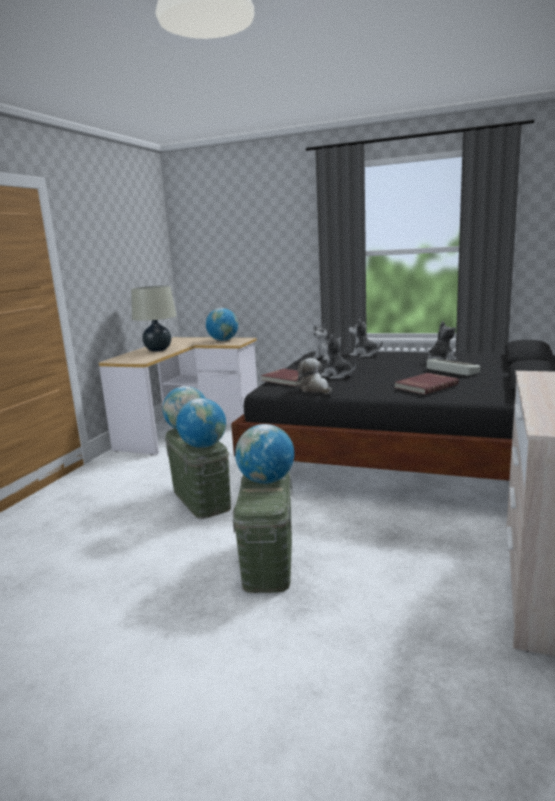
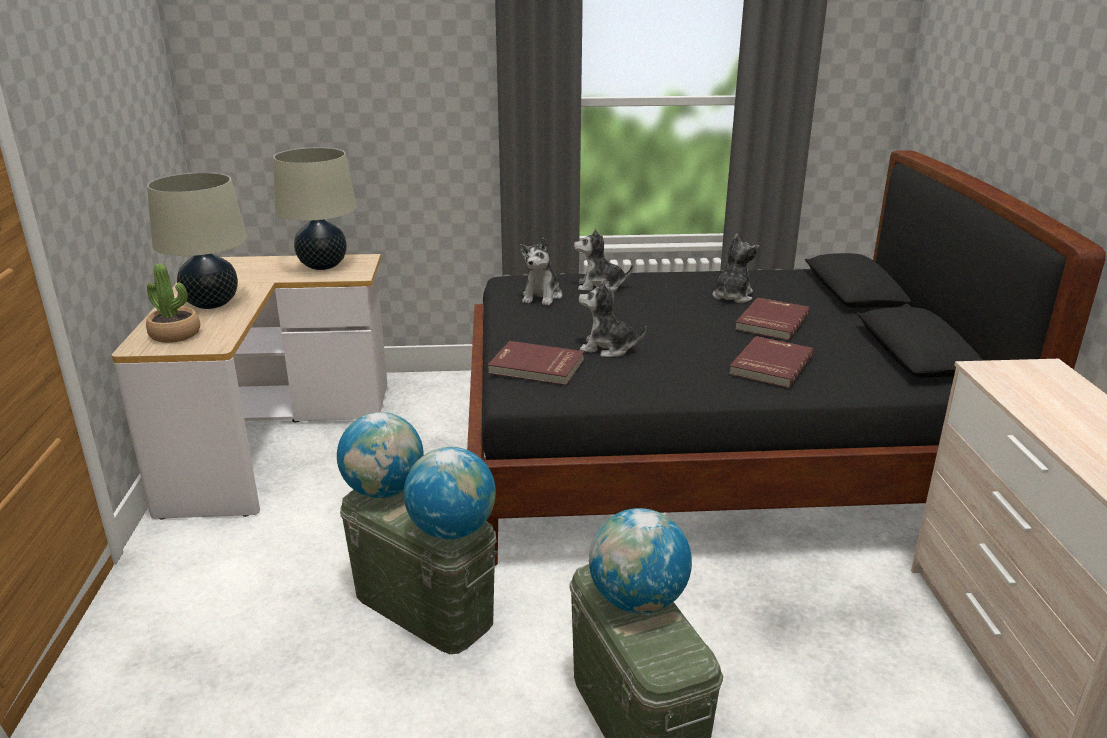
camera: 25 degrees left, 10 degrees up
(131, 357) = (175, 334): none -> potted plant
(223, 340) = (323, 266): globe -> beige table lamp
(315, 389) = (606, 390): plush toy -> none
(451, 371) = (770, 321): keyboard -> red book

